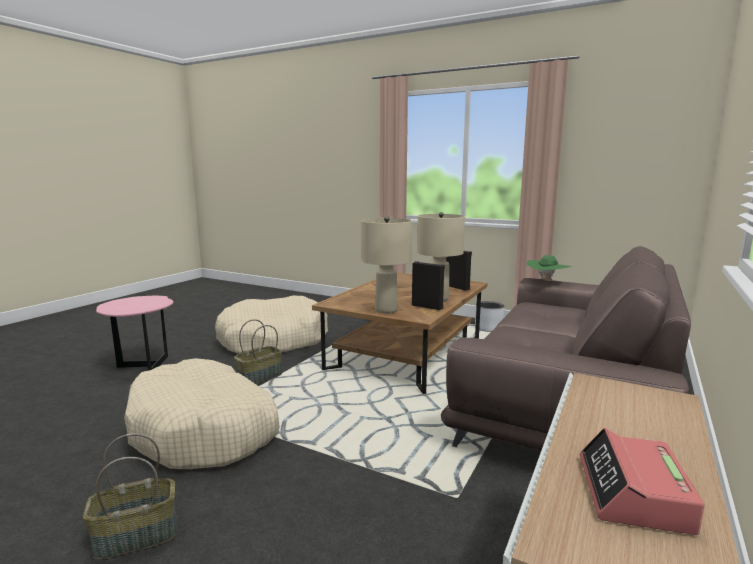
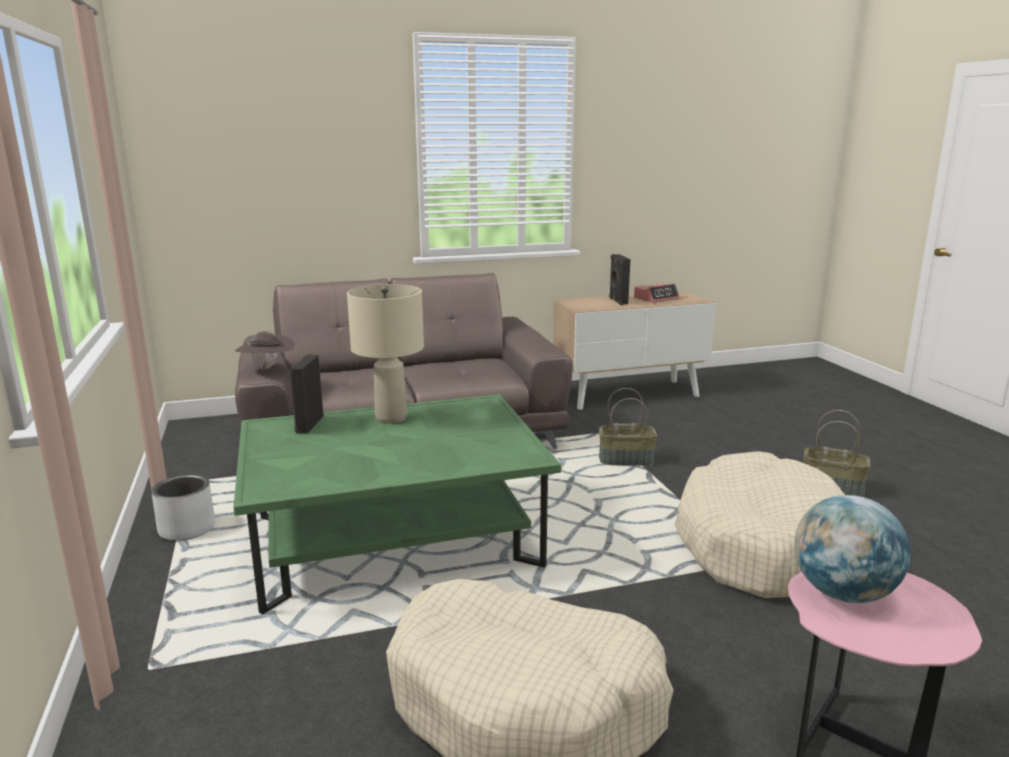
camera: 135 degrees left, 5 degrees up
(150, 303) = (843, 593): none -> globe
(259, 378) = (645, 595): basket -> basket (626, 460)
(386, 310) = (494, 422): beige table lamp -> none
(406, 354) = (395, 541): brown coffee table -> green coffee table
(427, 307) = (441, 410): black speaker -> black speaker (617, 301)
(547, 282) = (267, 369): green hat -> brown hat

